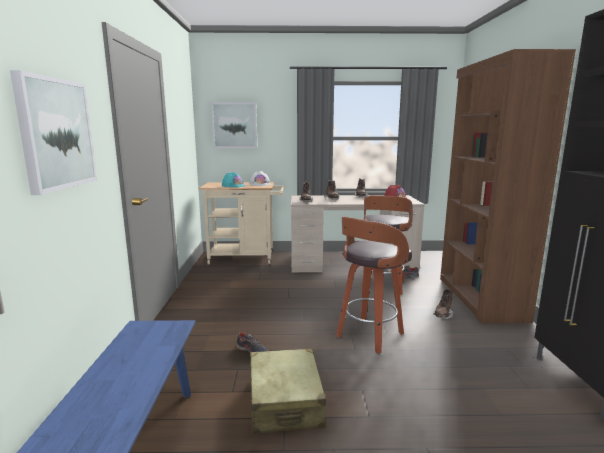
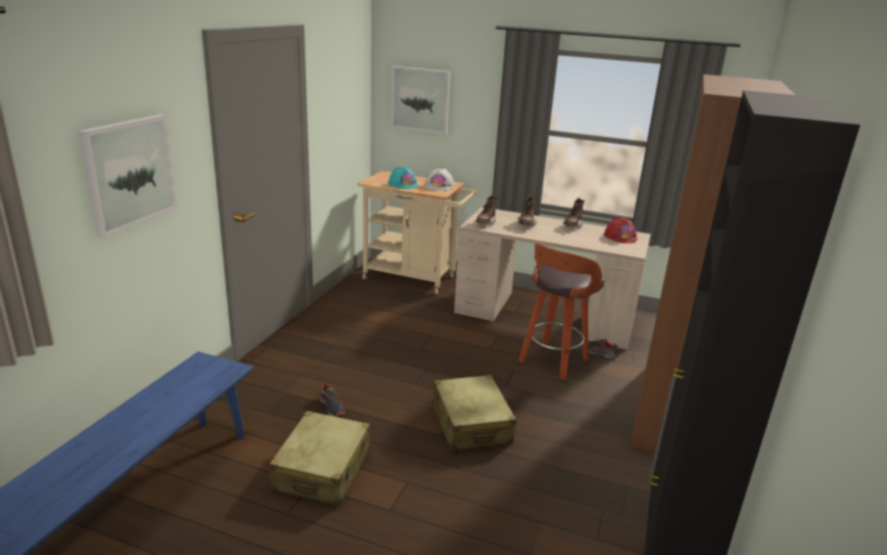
camera: 20 degrees right, 10 degrees up
(369, 336) = (471, 424): stool -> beige suitcase
(443, 315) = (590, 422): brown boot -> none

